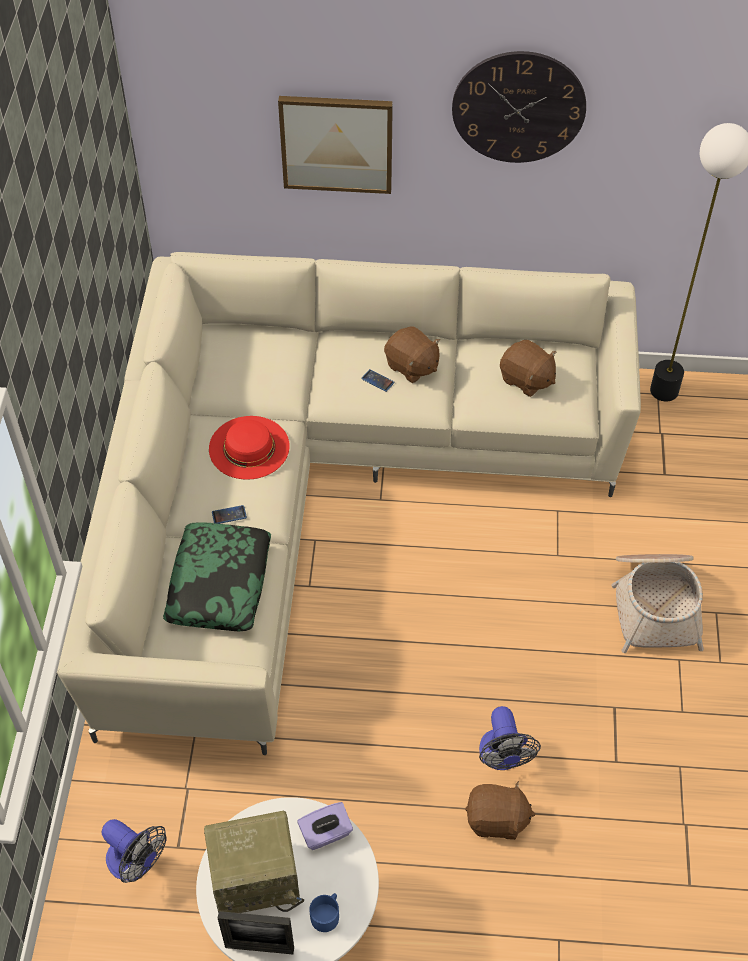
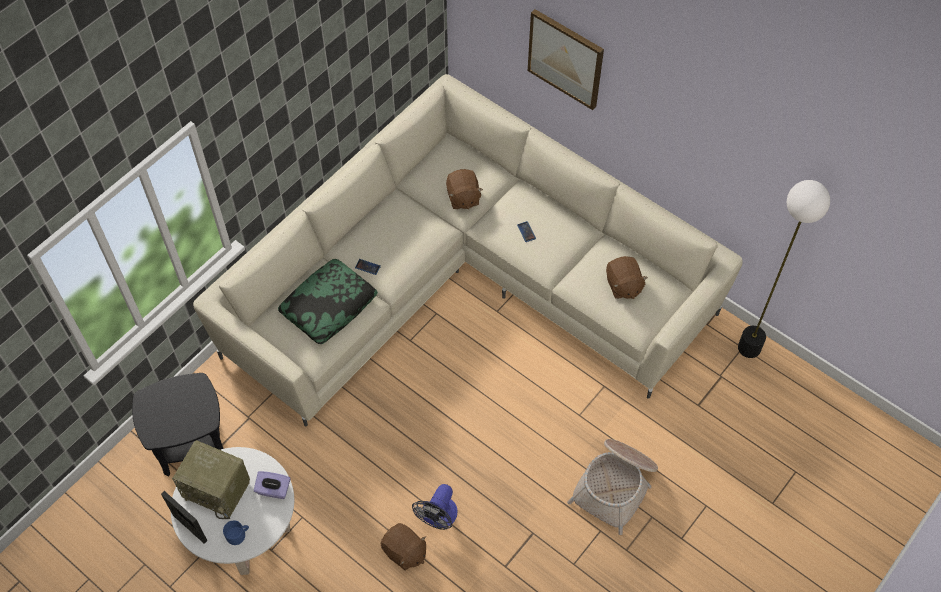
camera: 35 degrees right, 5 degrees up
(136, 863) = (191, 442): fan -> black side table
(249, 447) = (413, 230): red hat -> none
(411, 366) = (556, 234): brown plush toy -> brown plush toy (463, 198)
(518, 107) = (684, 95): wall clock -> none

